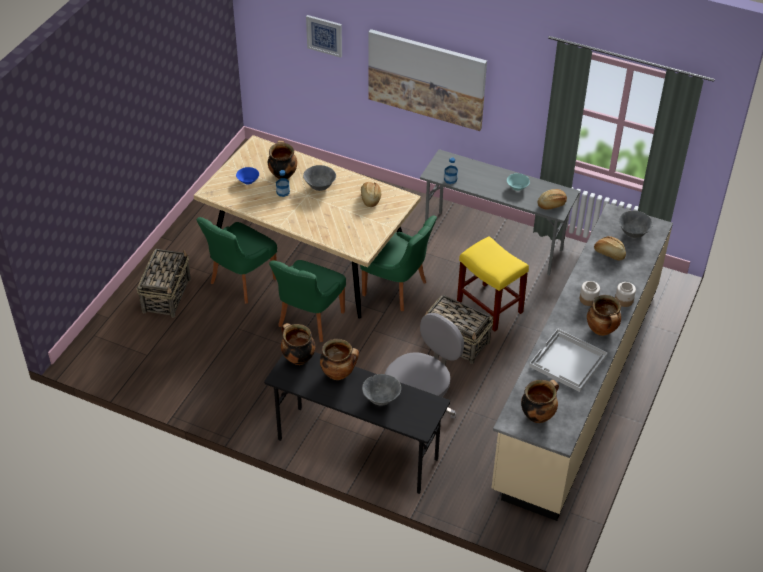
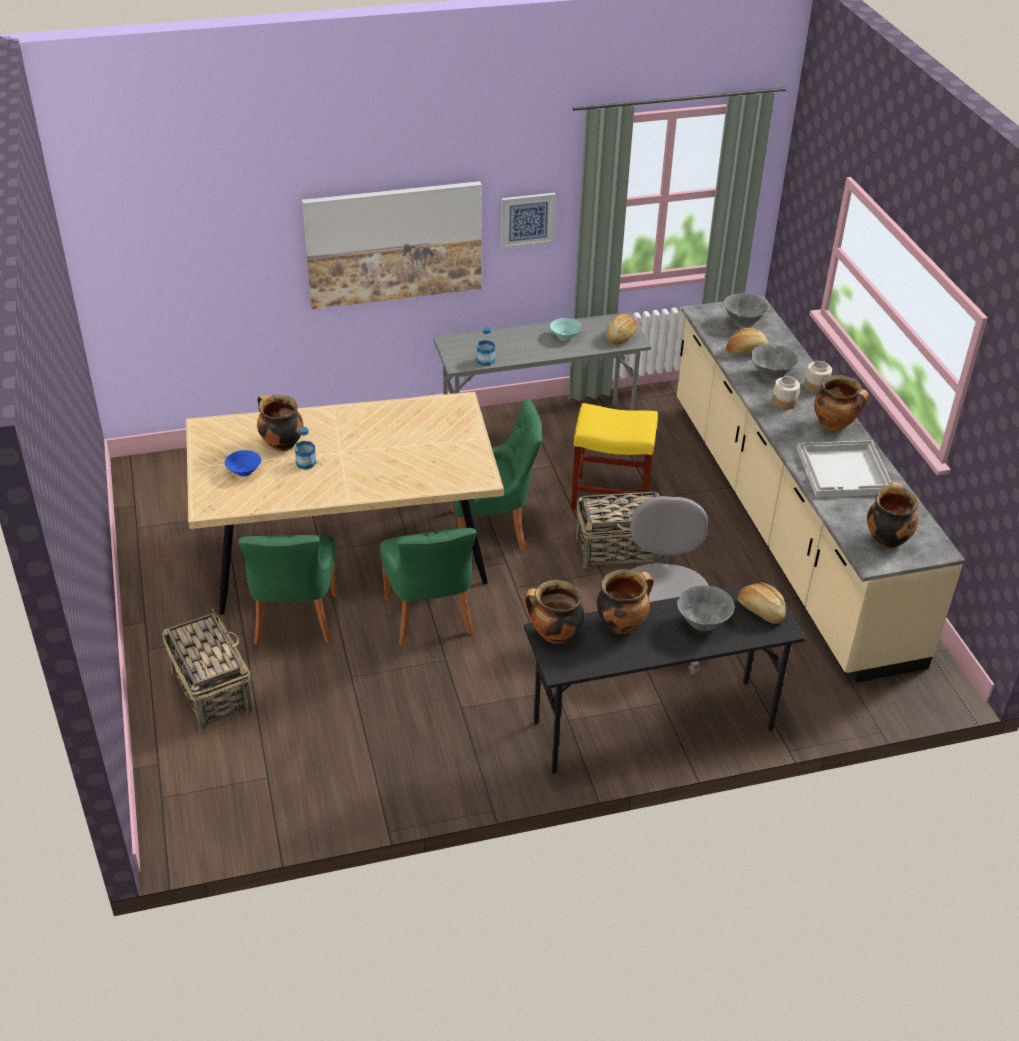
camera: 40 degrees left, 5 degrees down
(320, 187) = (345, 436): grey bowl -> grey bowl (771, 375)
(324, 35) = (228, 238): picture -> picture (527, 220)
(370, 198) = (421, 420): bread -> bread (760, 611)

